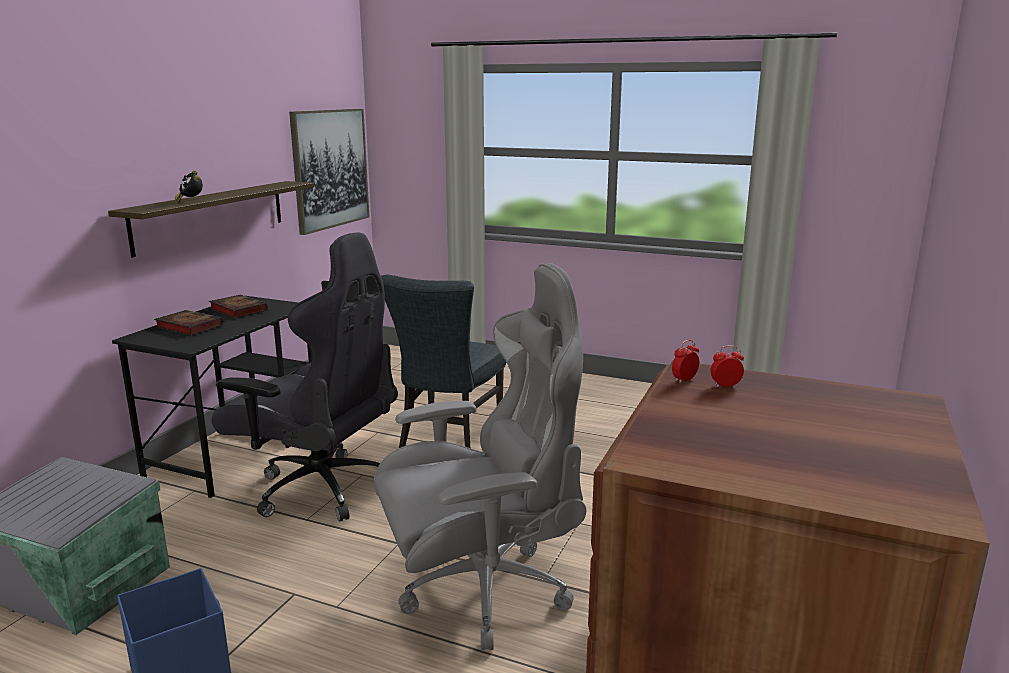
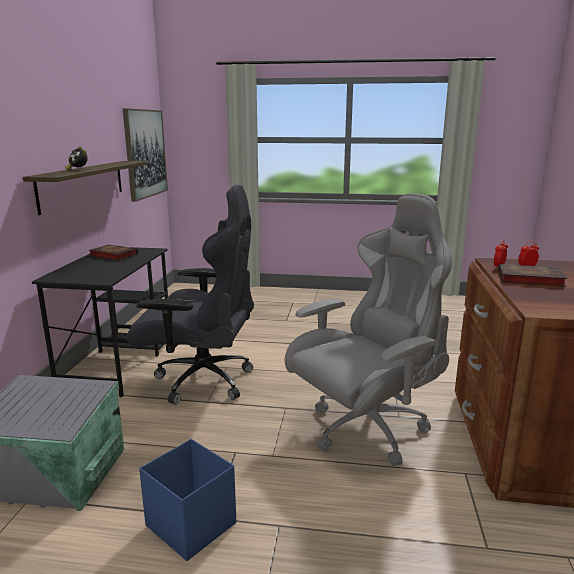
camera: 15 degrees left, 0 degrees up
(187, 326) = (85, 268): book -> book (528, 279)
(448, 437) = (269, 337): grey chair -> none

